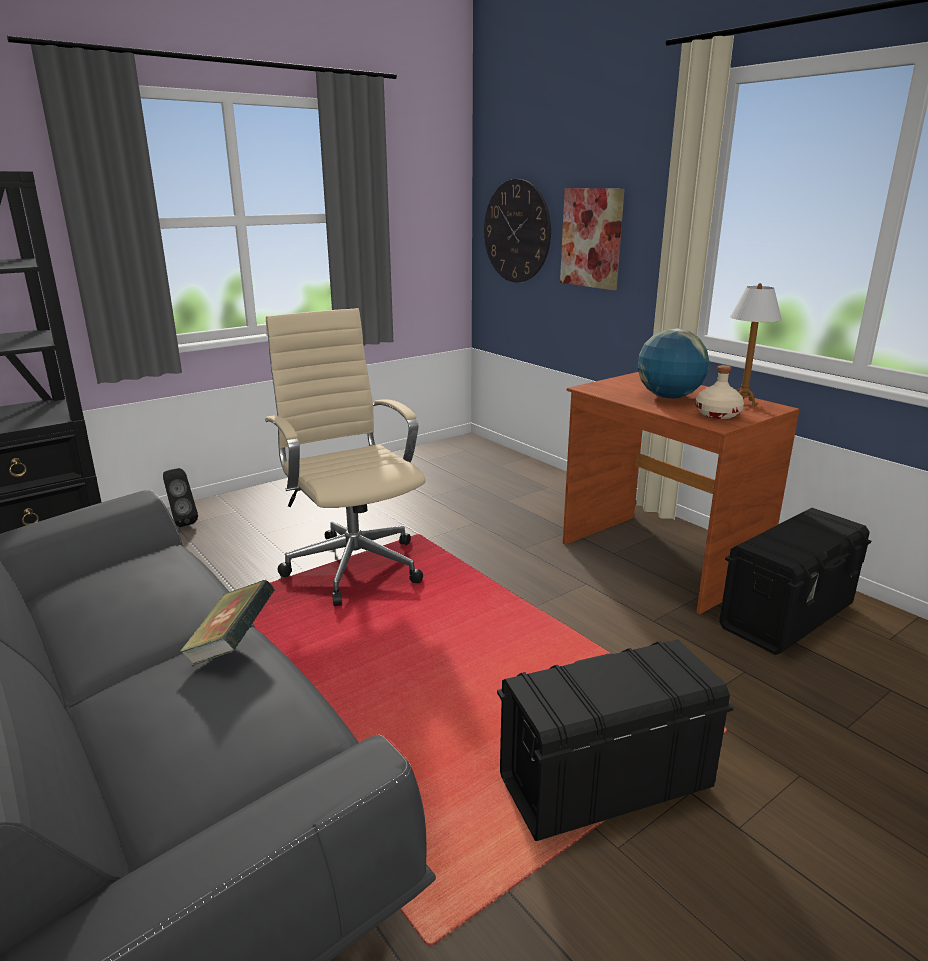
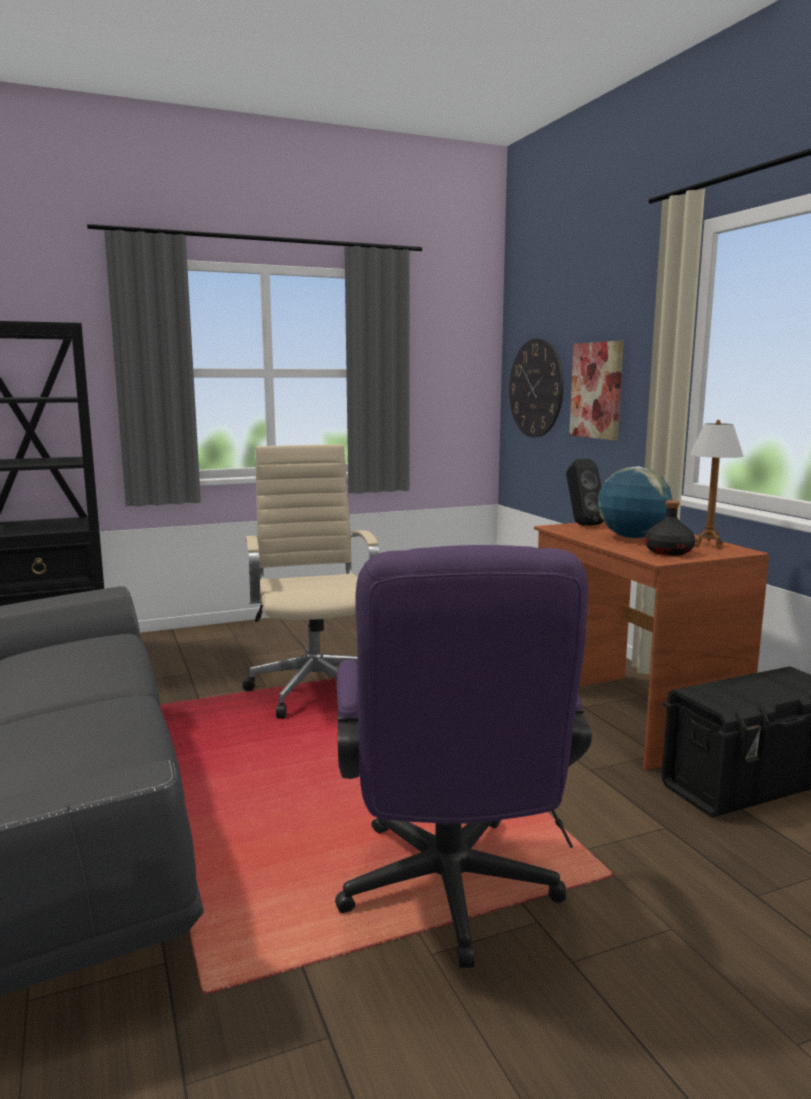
camera: 15 degrees right, 10 degrees down
(181, 522) = (183, 640): black speaker -> black speaker (581, 524)
(232, 646) = (116, 700): book -> none
(603, 783) = (450, 898): black storage box -> purple office chair
(718, 414) = (669, 552): beige bottle -> black bottle

